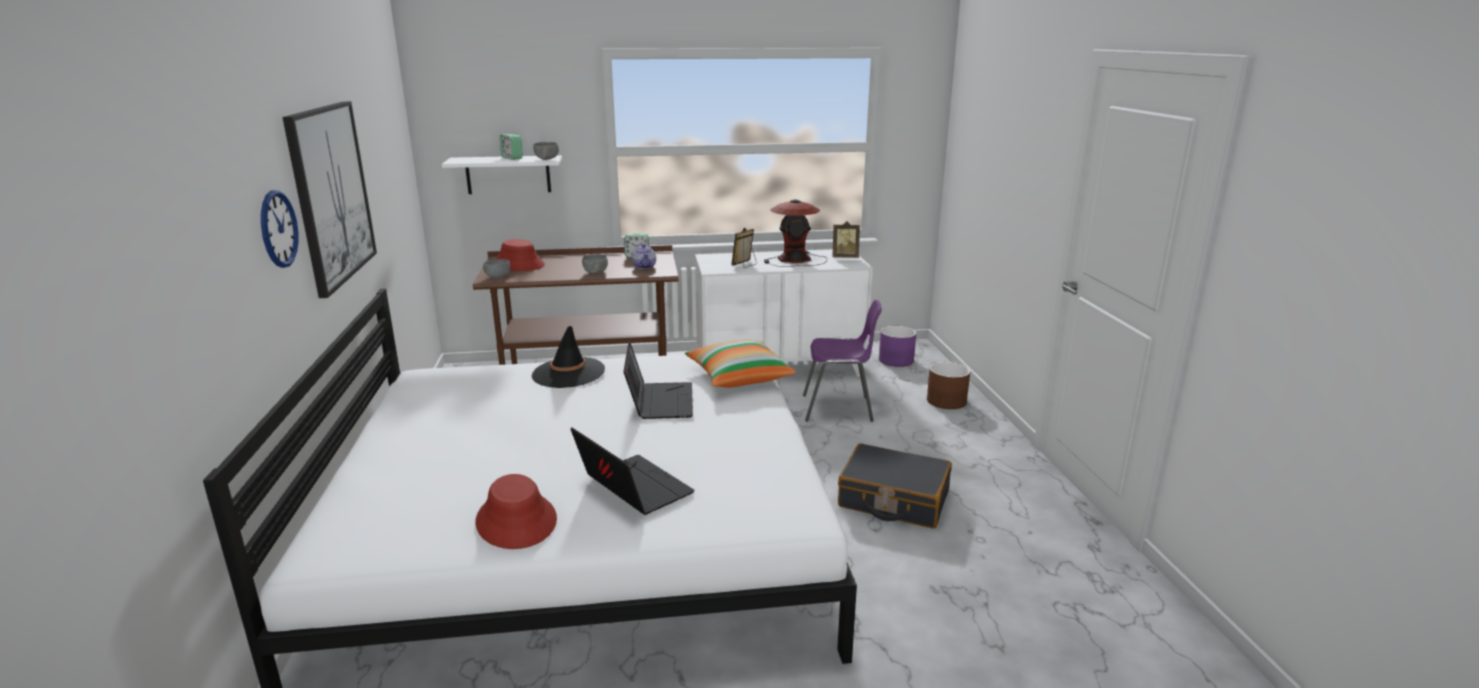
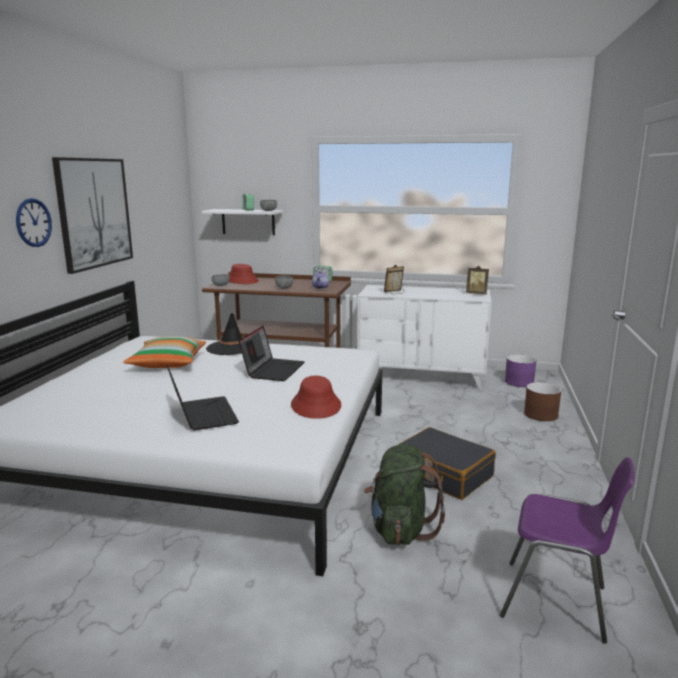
camera: 20 degrees right, 5 degrees down
(517, 521) = (114, 420): red hat -> red hat (316, 405)
(738, 377) = (342, 363): pillow -> pillow (168, 363)
(795, 259) = (436, 292): table lamp -> none
(839, 409) = (447, 408): purple chair -> purple chair (557, 602)
(895, 581) = (400, 529): none -> green backpack

